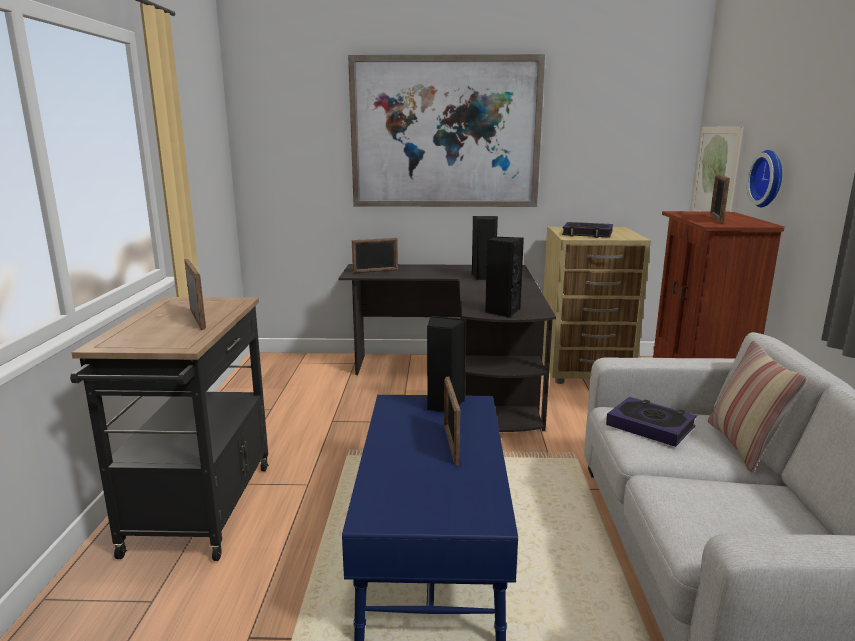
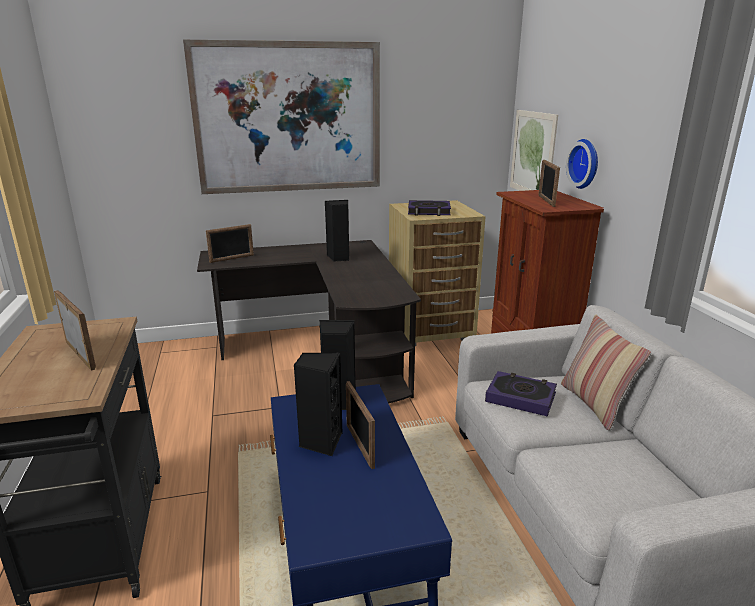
camera: 15 degrees left, 5 degrees up
(502, 312) = (371, 298): black speaker -> black speaker (320, 442)

